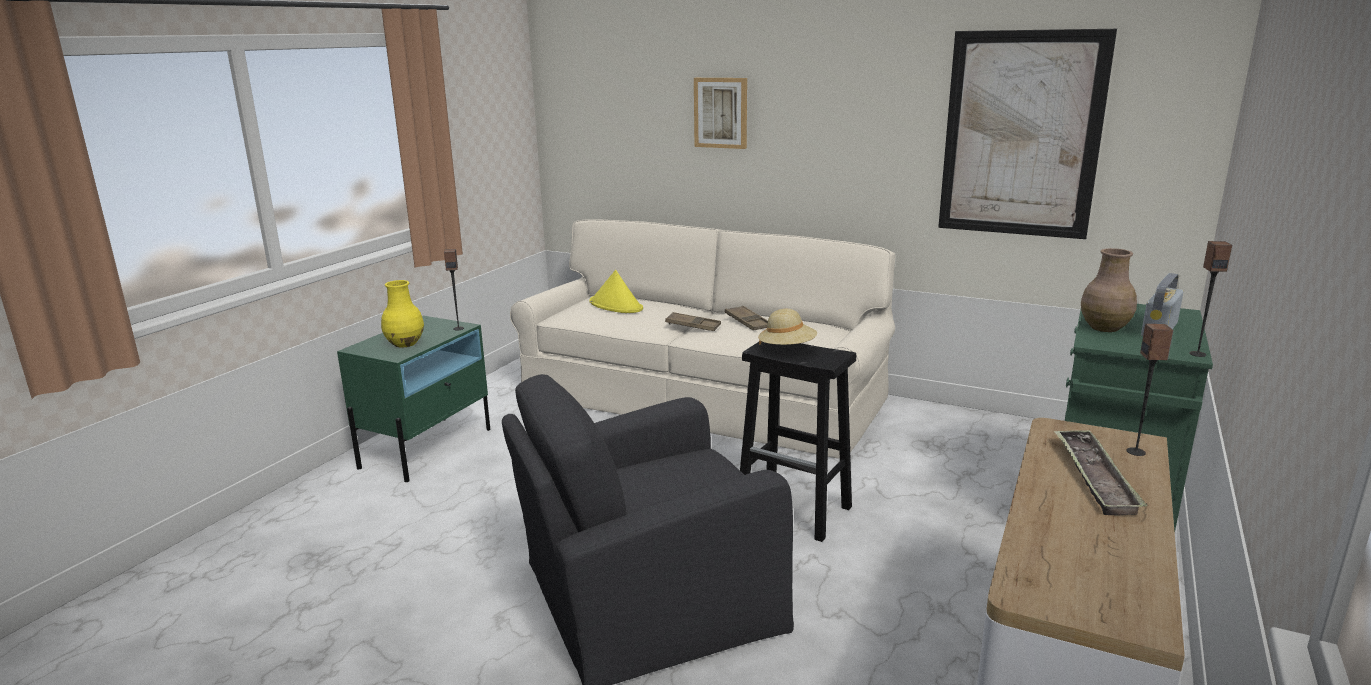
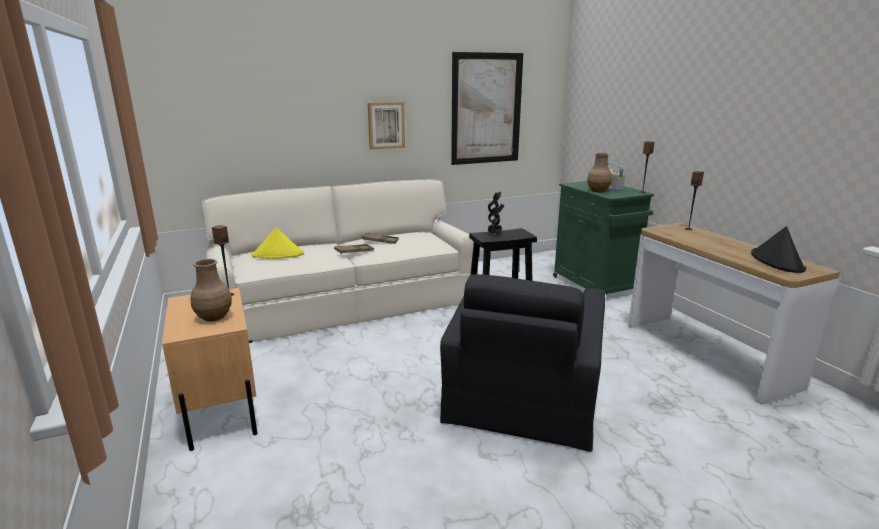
camera: 50 degrees left, 0 degrees up
(405, 343) = (213, 317): yellow vase -> brown vase
(427, 448) = (221, 408): green nightstand -> beige nightstand
(721, 113) = (310, 105): picture -> picture (386, 125)
(787, 349) = (495, 235): beige hat -> potted plant
(1094, 477) = (703, 239): tray -> none
(1099, 570) = (777, 261): none -> black hat

